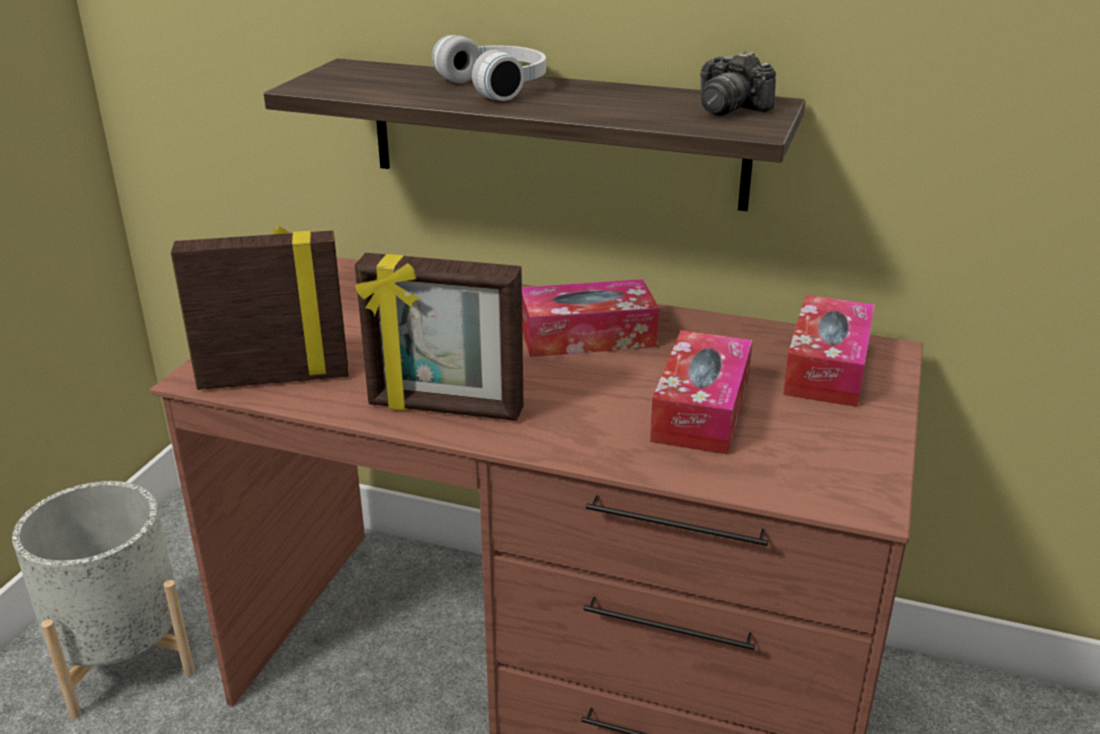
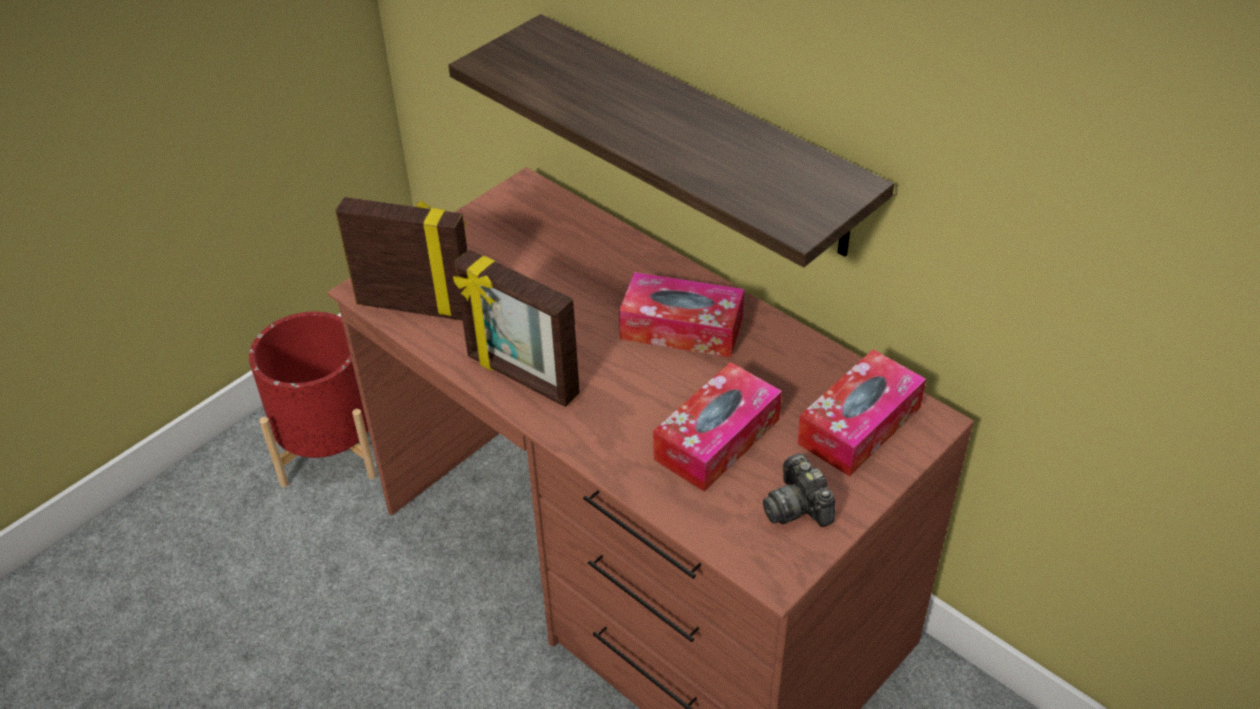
camera: 25 degrees right, 15 degrees up
(123, 658) = (331, 447): grey planter -> red planter
(498, 86) = (639, 98): white headphones -> none
(729, 108) = (808, 184): camera -> camera (798, 506)

